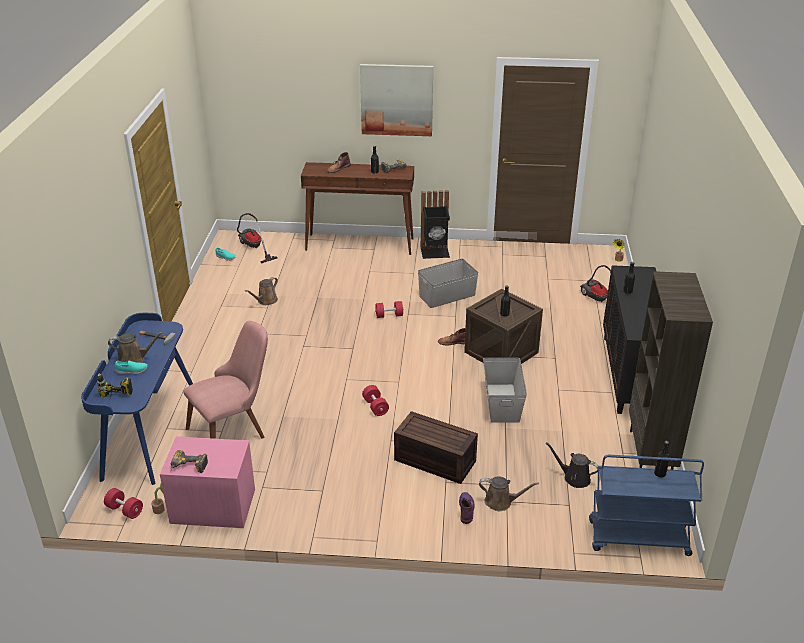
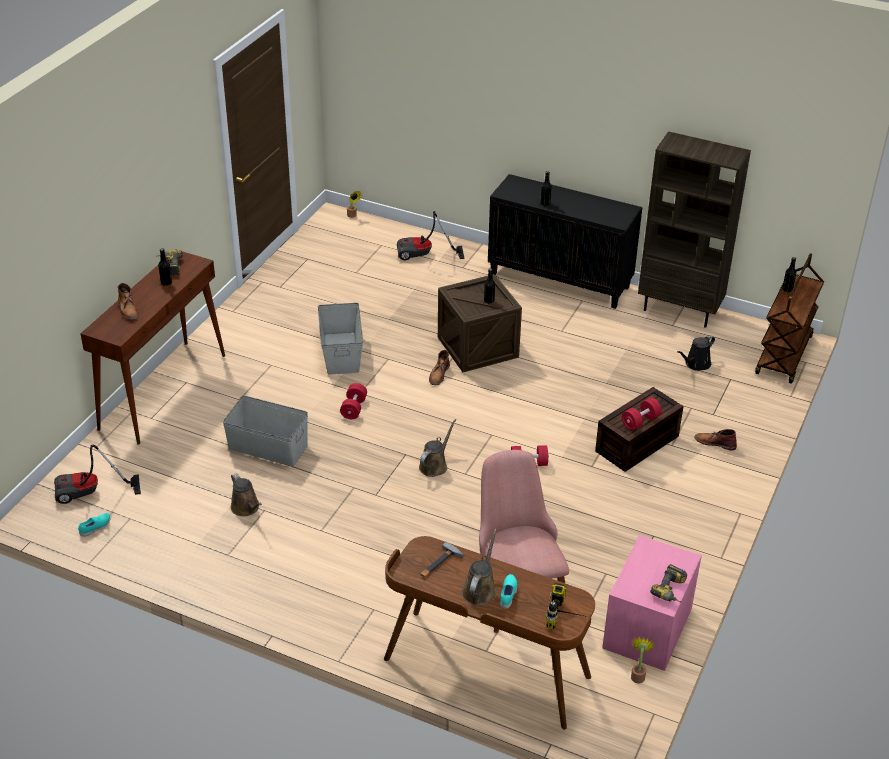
camera: 70 degrees left, 5 degrees up
(125, 510) = (628, 709): red dumbbell -> red dumbbell (640, 421)
(149, 432) = (486, 669): blue desk -> brown desk
(396, 100) = (144, 177): picture -> none
(435, 253) = (236, 335): black trash can -> none
(466, 509) = (715, 442): purple boot -> brown boot
(501, 502) = (713, 418): brown watering can -> brown watering can (435, 465)
(502, 402) = (564, 372): grey storage box -> grey storage box (268, 446)
(637, 539) = (784, 356): blue cart -> brown cart

